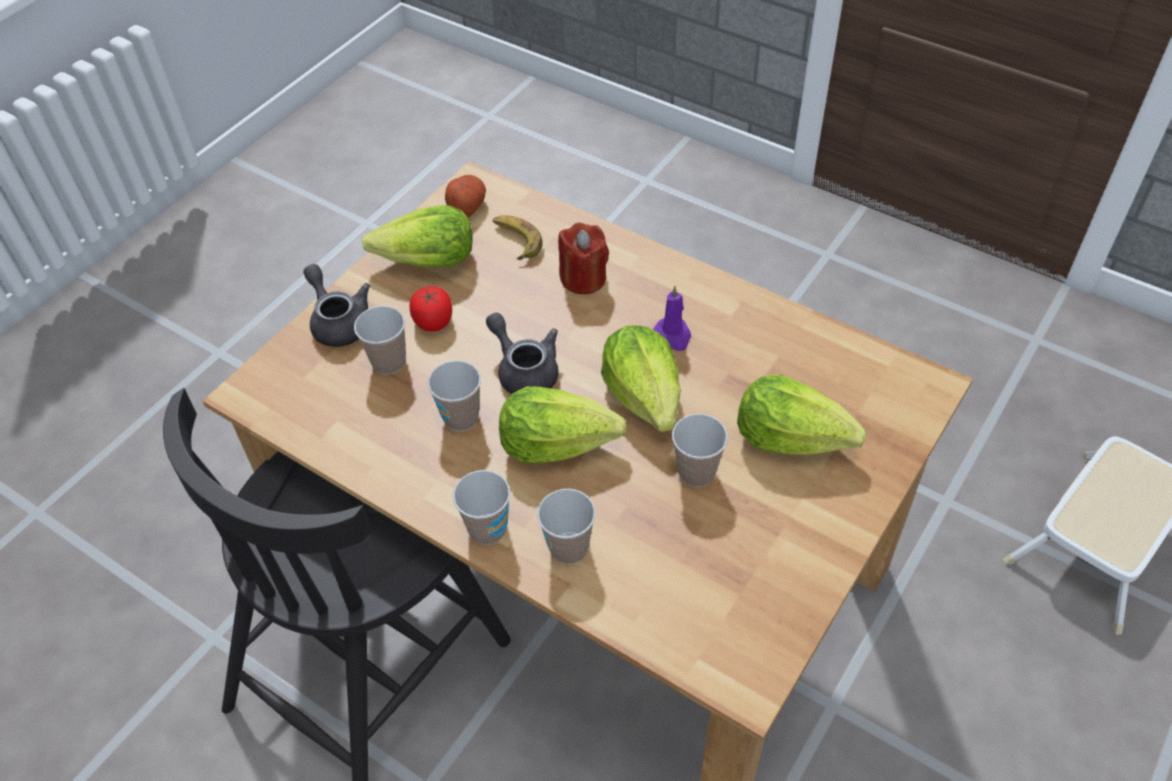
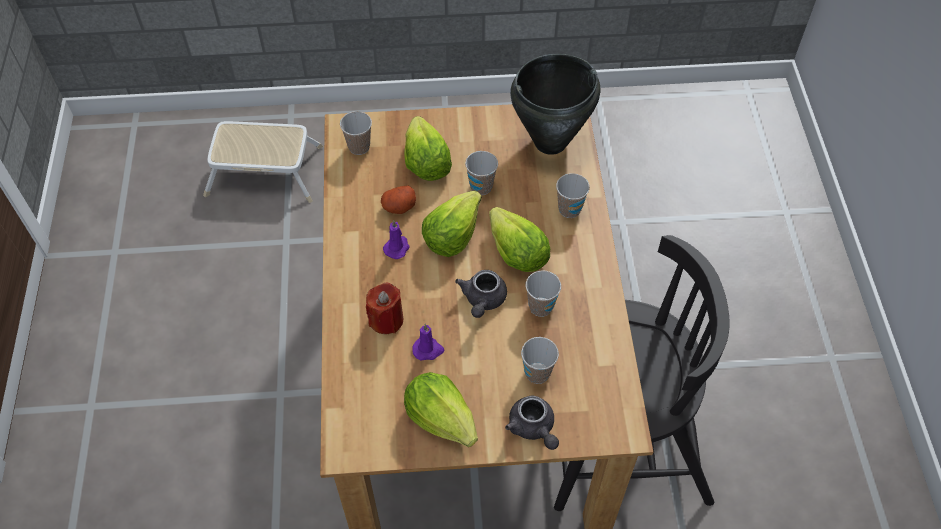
camera: 130 degrees left, 5 degrees up
(338, 321) = (533, 428): grey teapot -> grey teapot turned 45 degrees counterclockwise
(433, 321) = (487, 374): tomato -> none
(466, 206) = (371, 437): potato -> potato (399, 207)
(487, 529) = (591, 247): cup -> cup (359, 147)
(512, 291) = (428, 350): none -> purple candle
(516, 240) = (381, 380): banana -> none
(709, 613) = (551, 142): none -> black cooking pot

